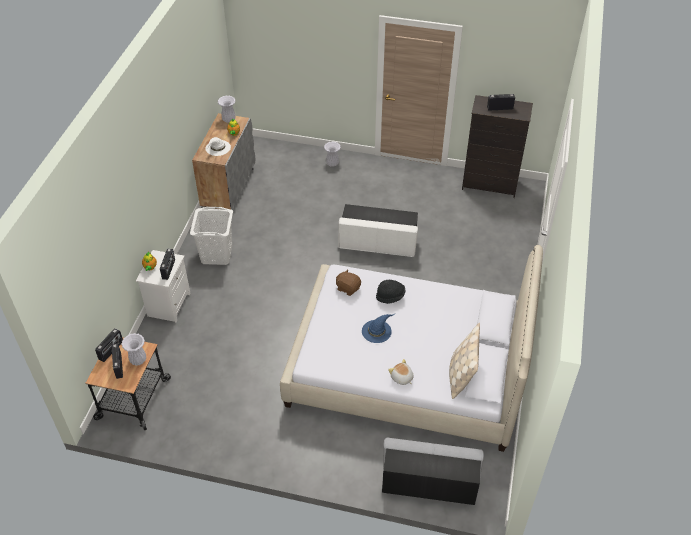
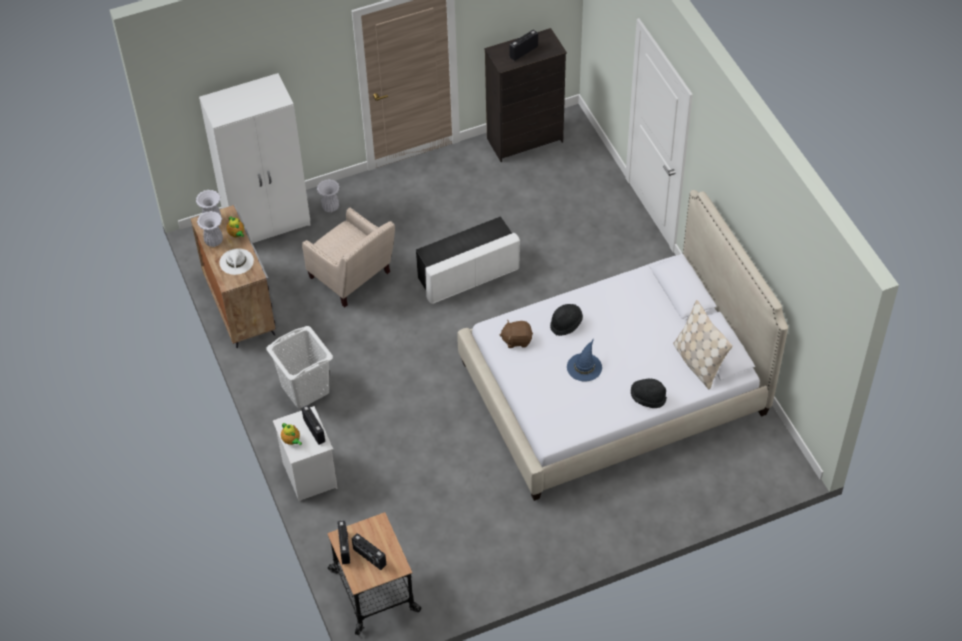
camera: 35 degrees left, 5 degrees up
(138, 360) = (383, 539): white vase -> white vase (214, 241)
(289, 154) = (268, 223): none -> white wardrobe
(306, 208) = (352, 279): none -> beige armchair
(401, 378) = (647, 398): plush toy -> black hat
(429, 482) = (727, 484): grey ottoman -> none

